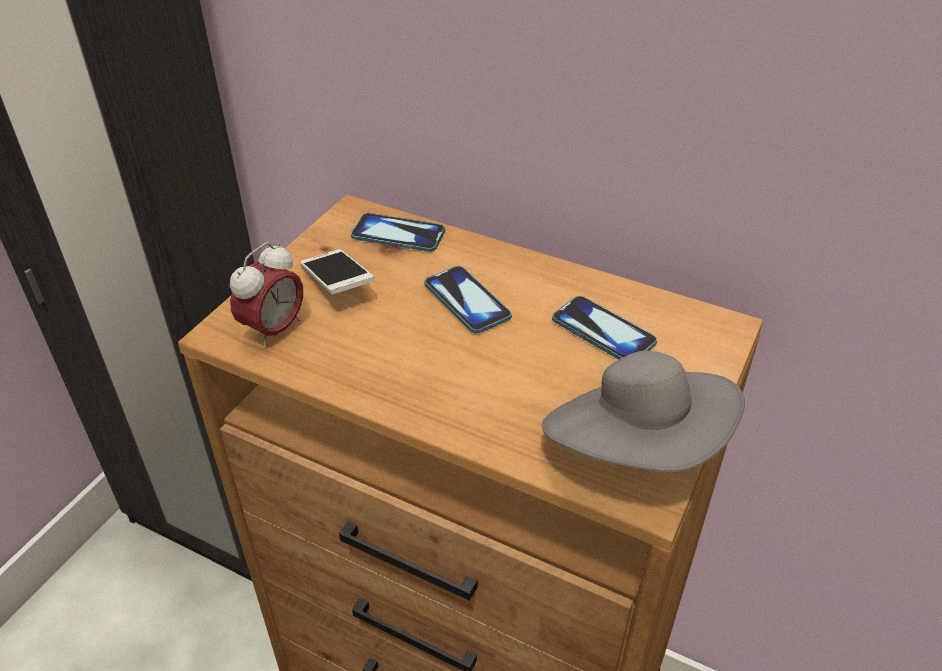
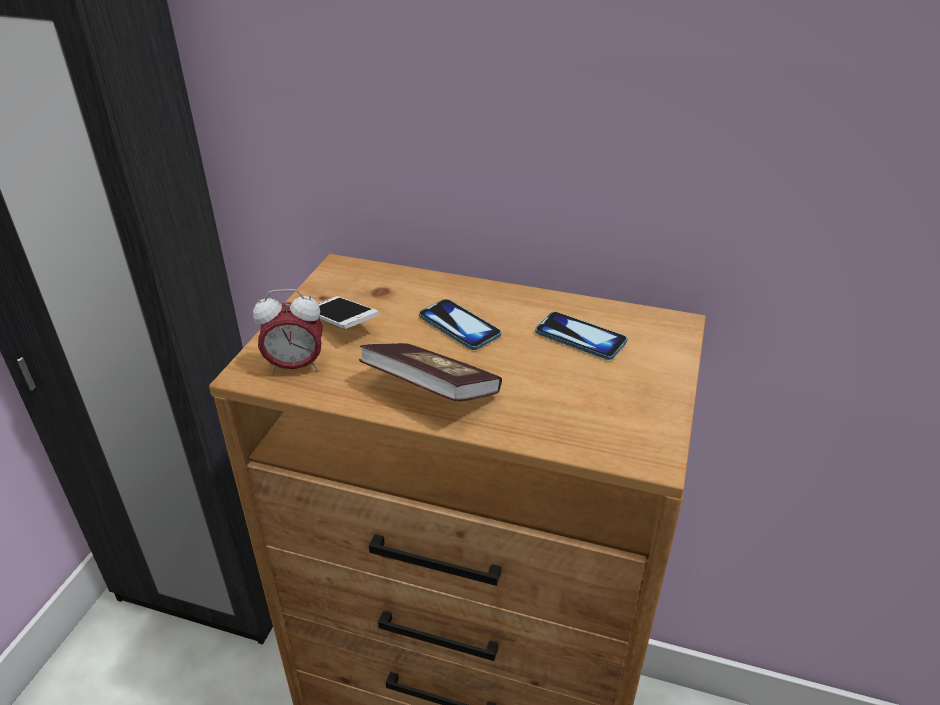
camera: 10 degrees left, 5 degrees down
(274, 330) = (295, 366): alarm clock -> alarm clock turned 60 degrees clockwise
(398, 234) = (384, 280): phone -> none
(413, 379) = (431, 391): none -> book
(637, 447) = (634, 421): grey hat -> none

